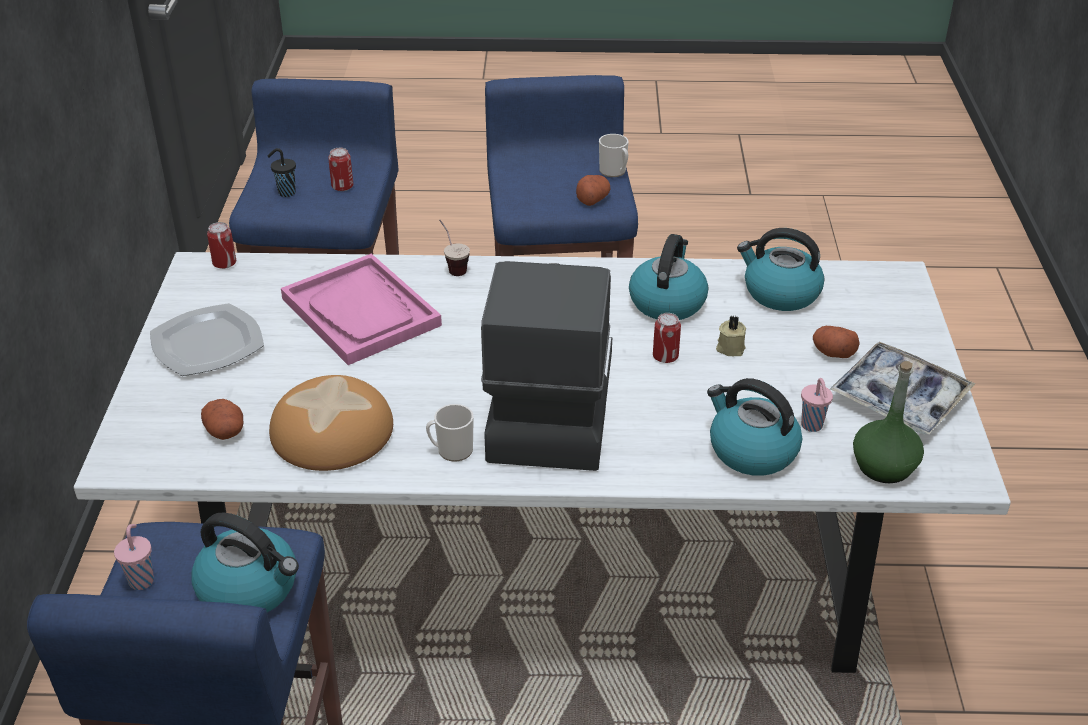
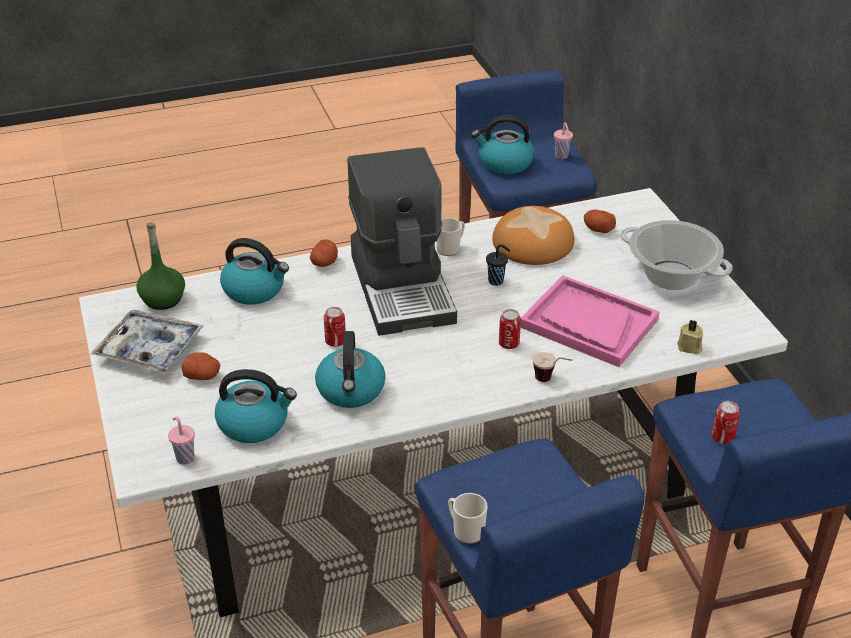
camera: 160 degrees right, 0 degrees up
(209, 343) = (671, 276): plate -> cooking pot
(224, 263) = (735, 338): can -> can (509, 344)
(285, 193) = (766, 416): black cup -> black cup (497, 281)
(592, 199) = (470, 485): potato -> potato (324, 262)
(730, 347) = (287, 361): beige candle -> beige candle (689, 347)
(812, 426) = (214, 314): pink cup -> pink cup (185, 457)

